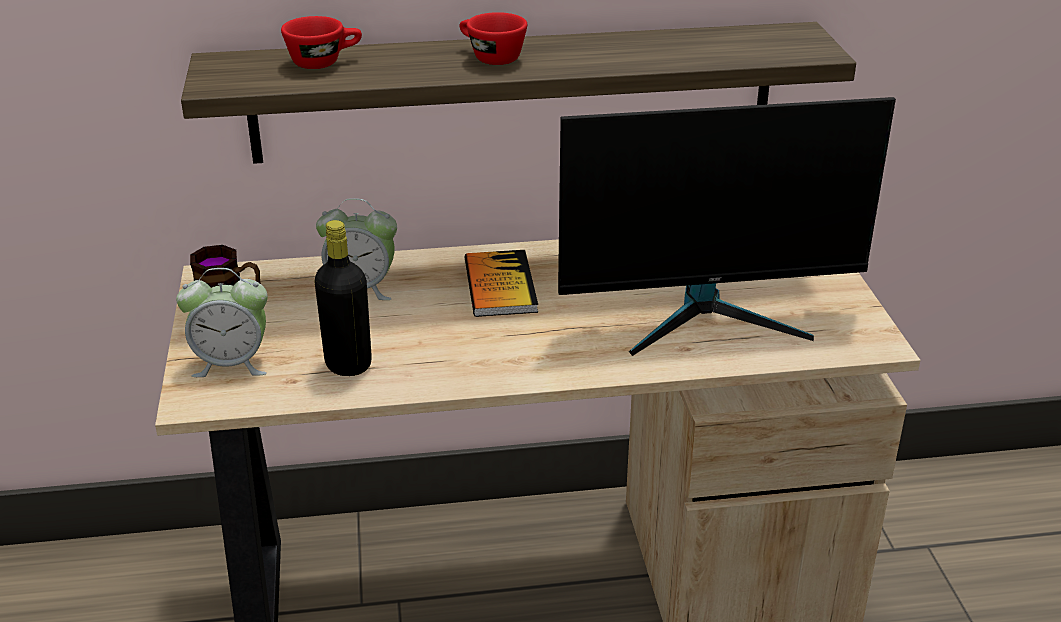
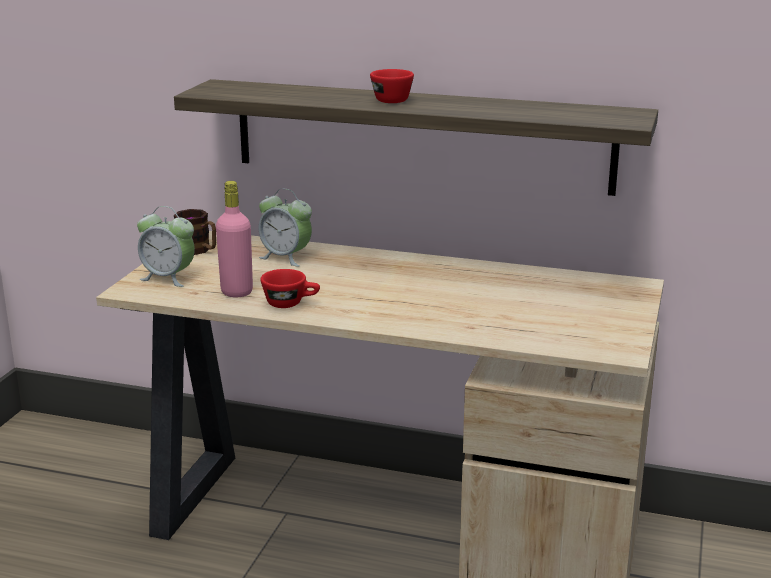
camera: 25 degrees right, 10 degrees down
(324, 62) = (280, 90): red cup -> red cup (291, 303)
(348, 365) = (237, 292): black bottle -> pink bottle
(500, 286) = (378, 272): book -> none
(709, 315) = (509, 314): monitor -> none

